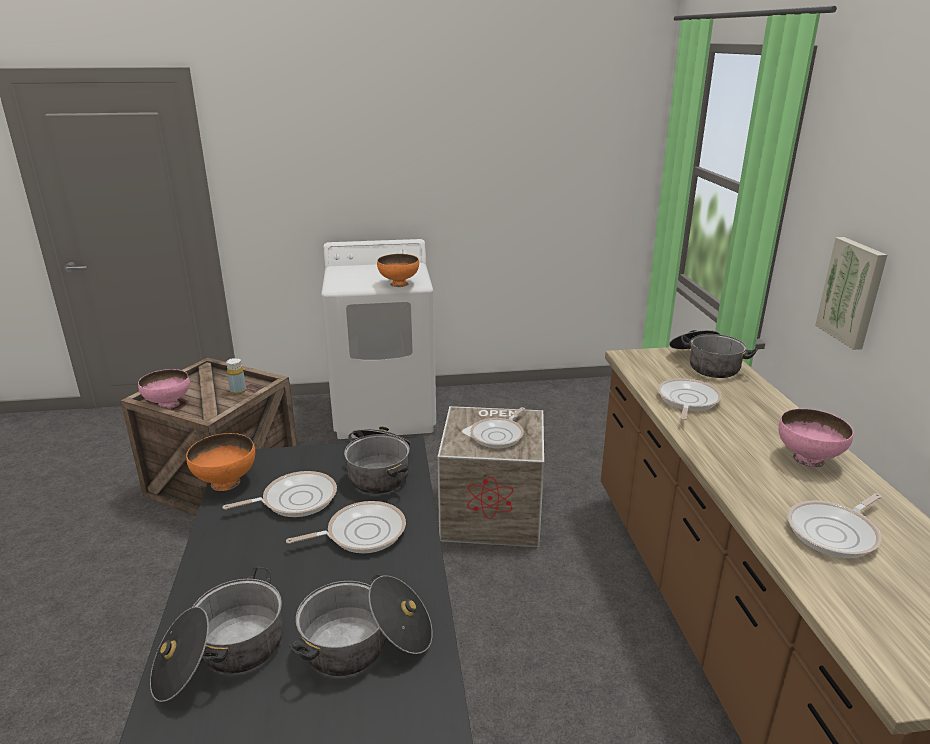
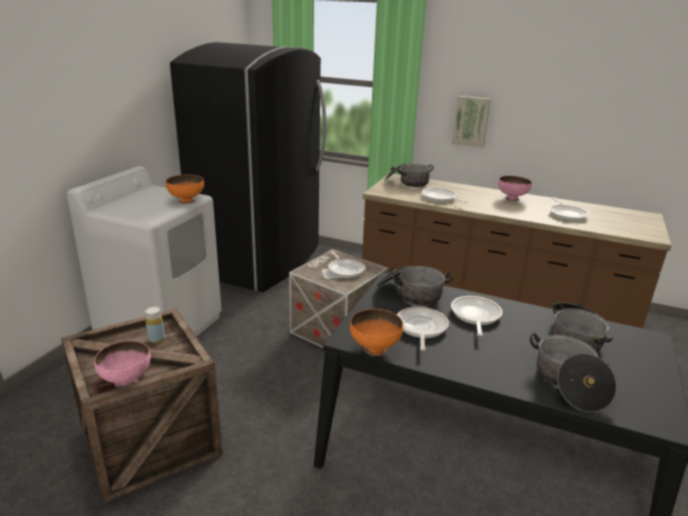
camera: 60 degrees left, 0 degrees up
(571, 406) = (261, 261): none -> black fridge

